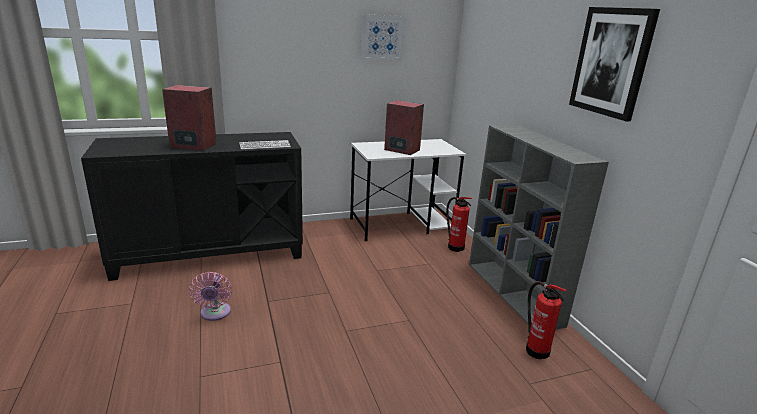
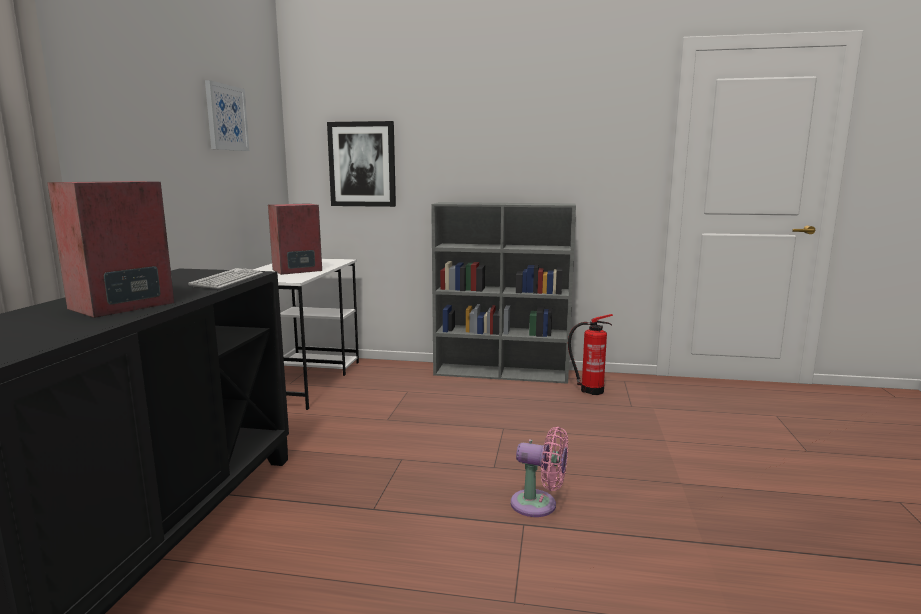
camera: 60 degrees left, 10 degrees down
(215, 314) = (358, 564): pink fan -> pink fan (538, 505)
(455, 247) = (391, 371): fire extinguisher -> none
(611, 62) = (549, 120): picture -> picture (362, 164)

